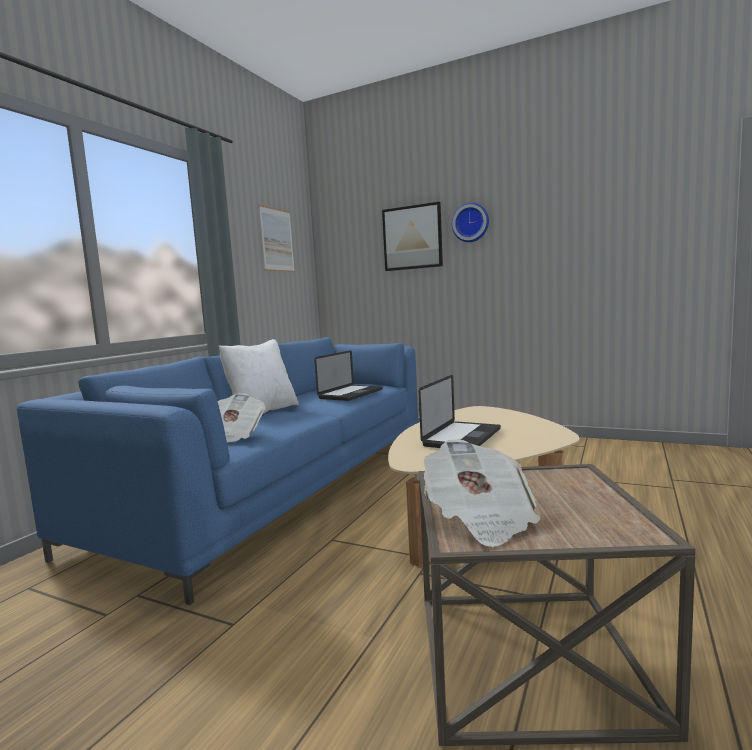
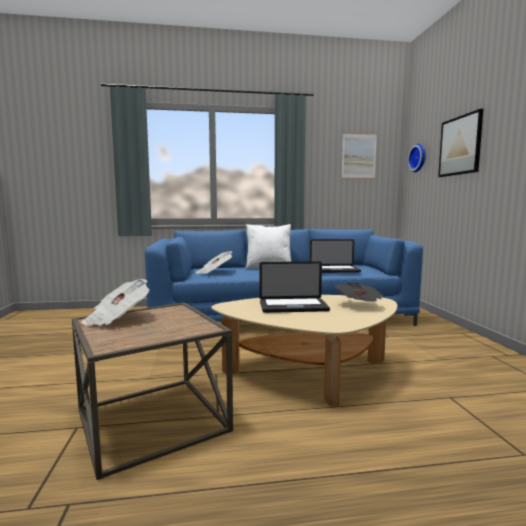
camera: 55 degrees right, 0 degrees up
(471, 223) = (504, 126): wall clock -> wall clock (418, 158)
(491, 417) = (359, 305): none -> newspaper

